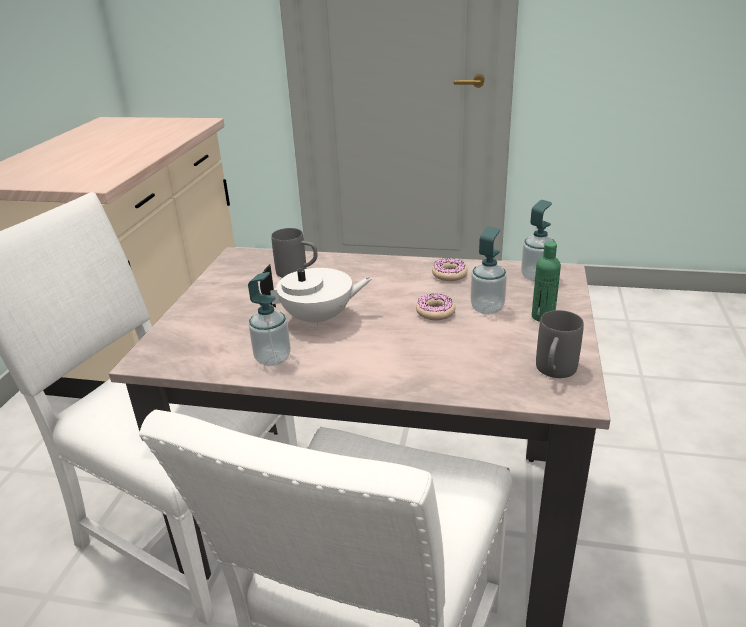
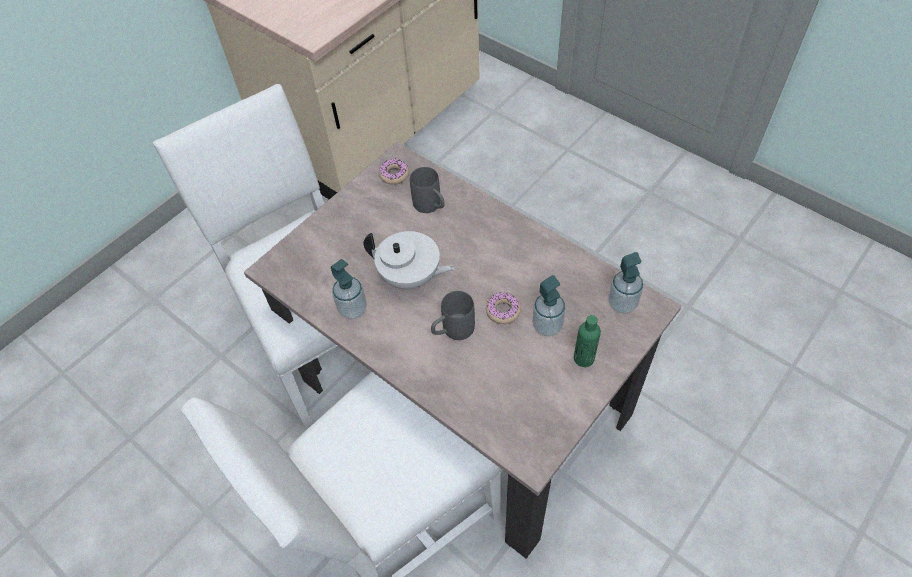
camera: 30 degrees right, 25 degrees up
(449, 274) = (550, 266): donut -> donut (394, 175)
(554, 372) = (538, 425): grey mug -> grey mug (452, 331)

